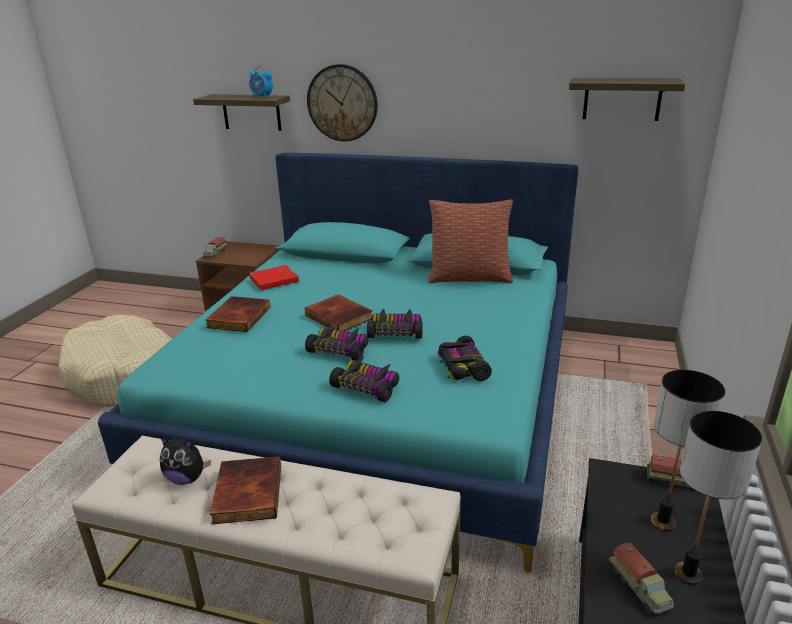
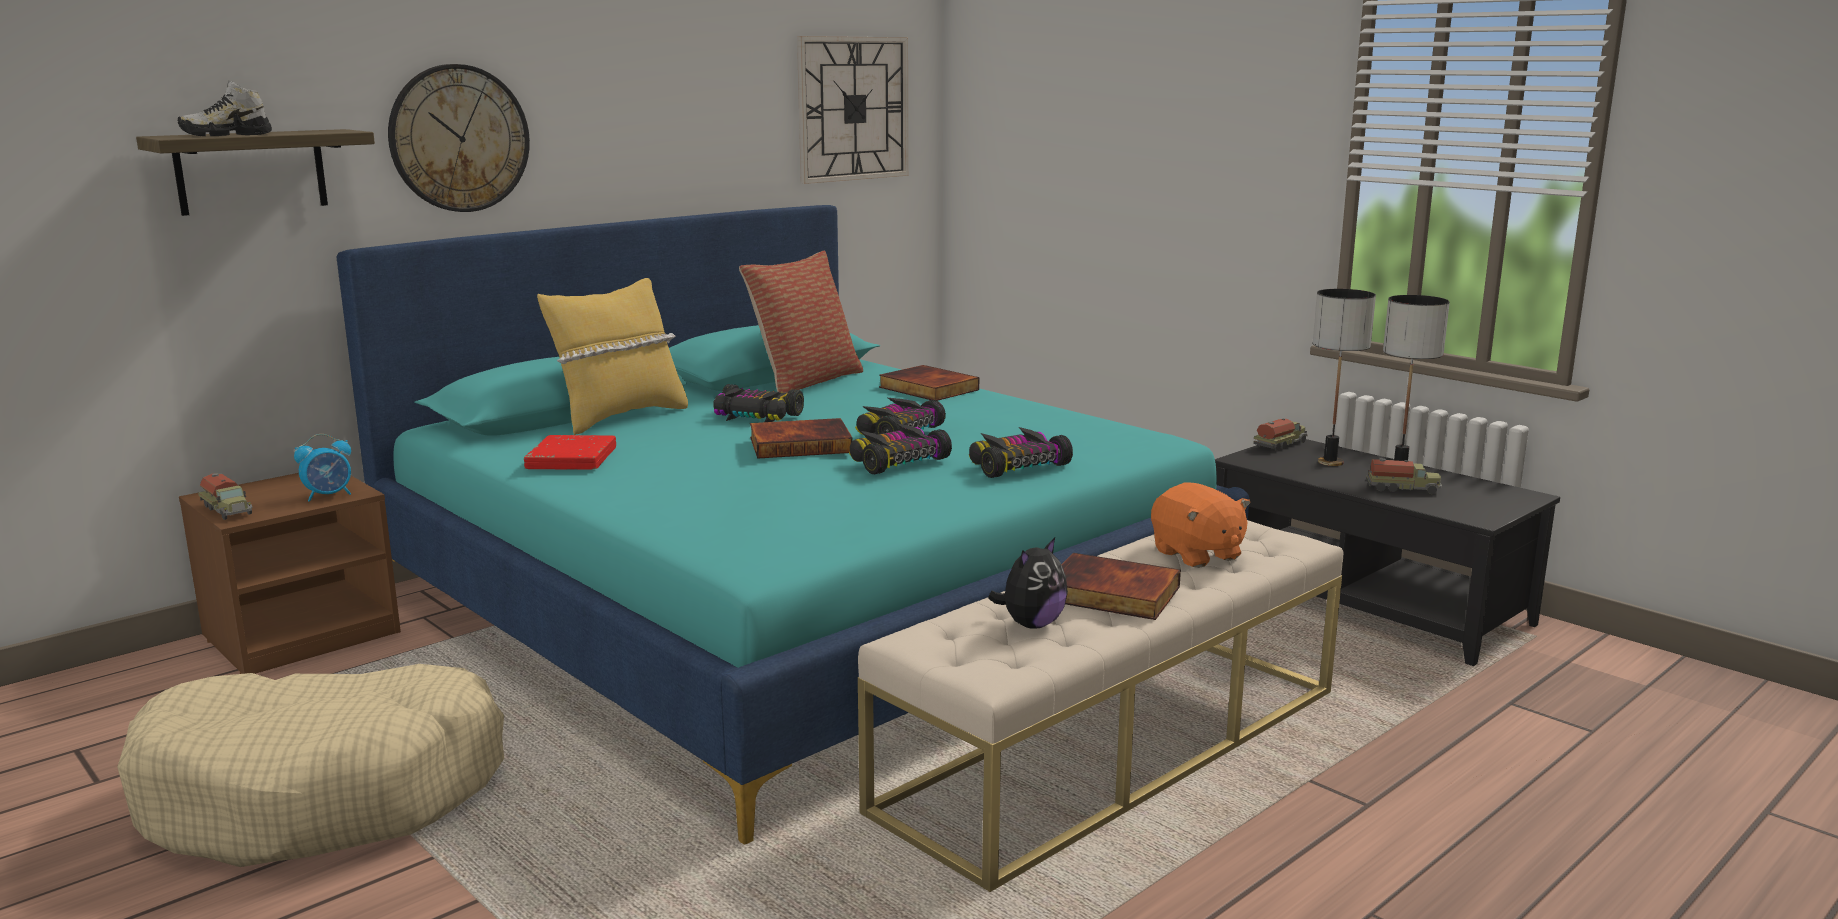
camera: 60 degrees left, 10 degrees down
(225, 97) = (226, 135): none -> shoe
(238, 317) = (678, 490): book -> book (927, 389)
(262, 97) = (313, 131): alarm clock -> alarm clock (329, 496)
(349, 509) = (1196, 554): none -> orange plush toy
(350, 265) = (619, 417): none -> yellow pillow
(462, 367) = (1036, 426): toy car -> toy car (756, 416)
(622, 99) = (853, 109): shelf -> wall clock

